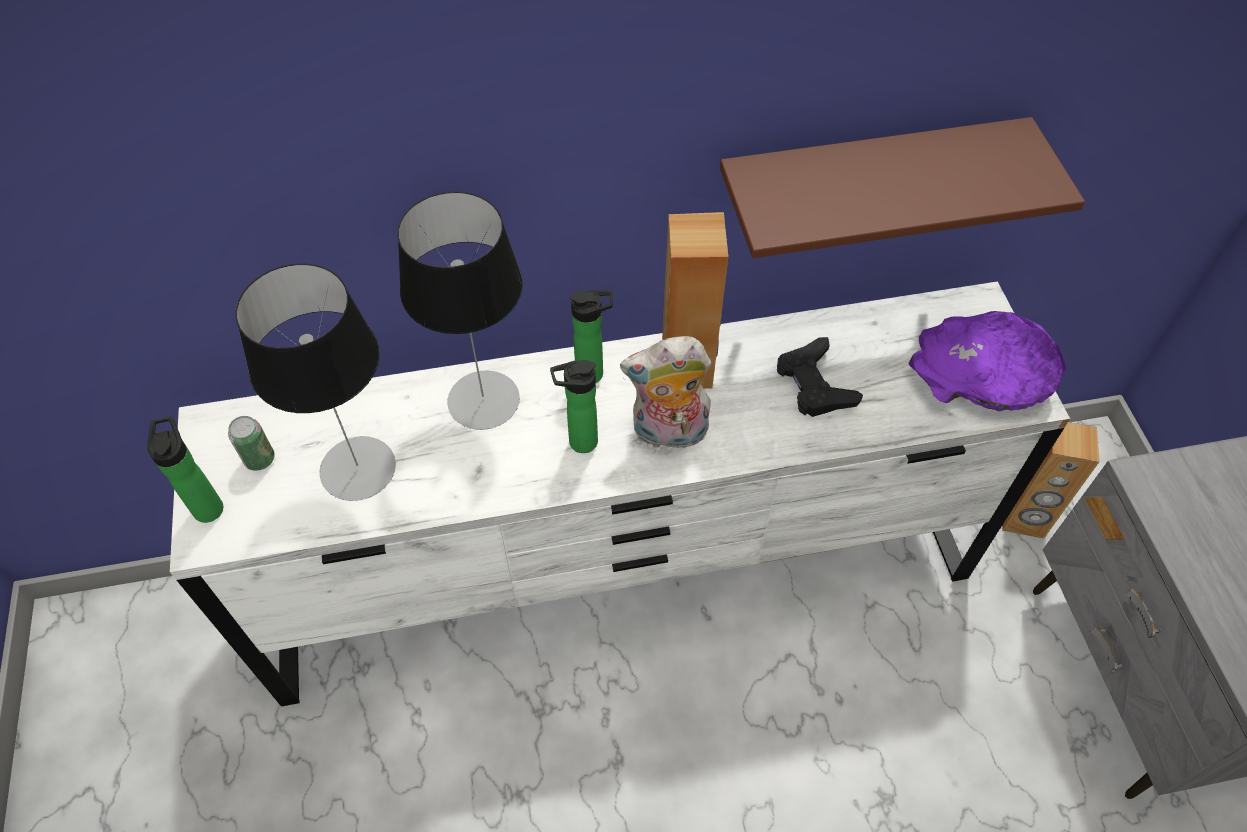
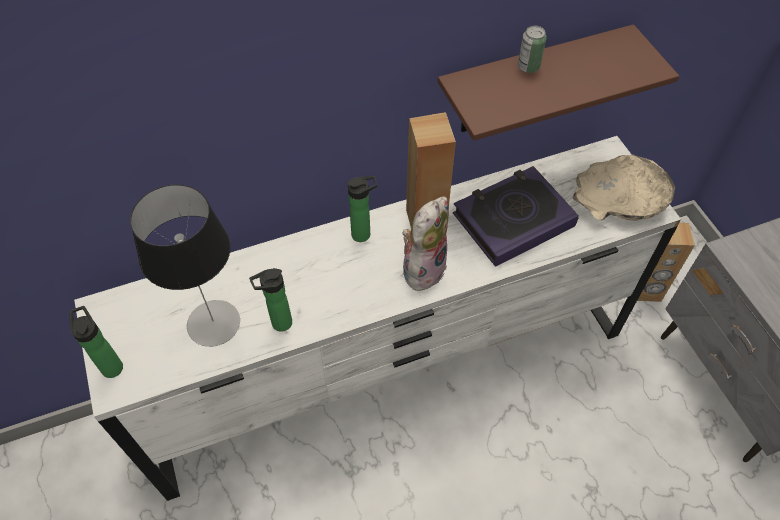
camera: 10 degrees left, 0 degrees up
(259, 459) = (141, 327): can -> can (528, 67)
(483, 399) = (291, 262): table lamp -> none
(578, 443) = (363, 282): bottle -> bottle (278, 324)
(668, 433) = (423, 267): plush toy -> plush toy turned 135 degrees clockwise
(814, 384) = (513, 220): black game controller -> book
(980, 377) = (619, 200): purple bowl -> beige bowl

